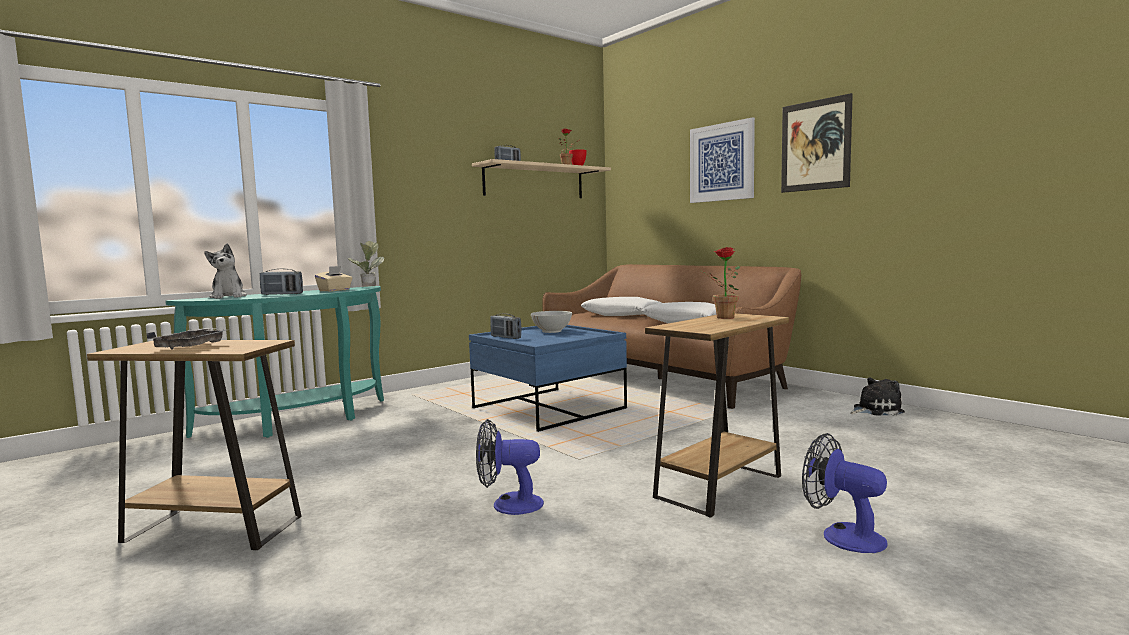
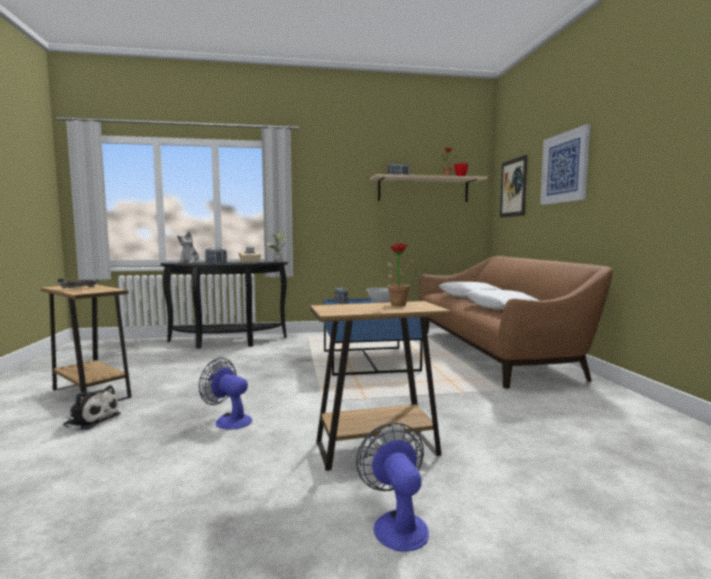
camera: 30 degrees right, 0 degrees up
(300, 422) = (226, 343): turquoise console table -> black console table
(815, 145) = (636, 146): picture -> picture (513, 188)
(875, 410) = (651, 420): plush toy -> plush toy (90, 420)

